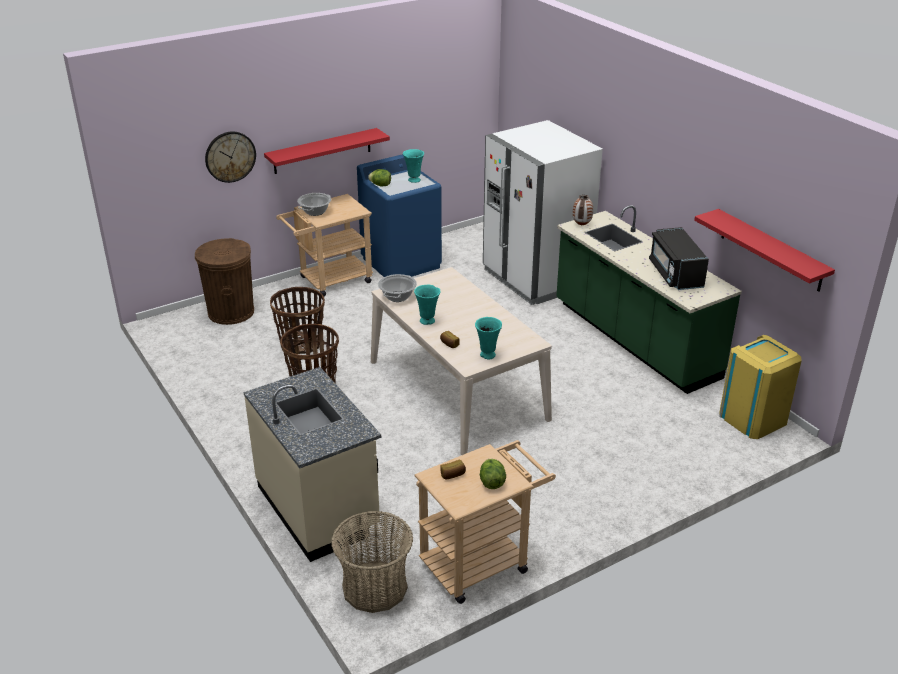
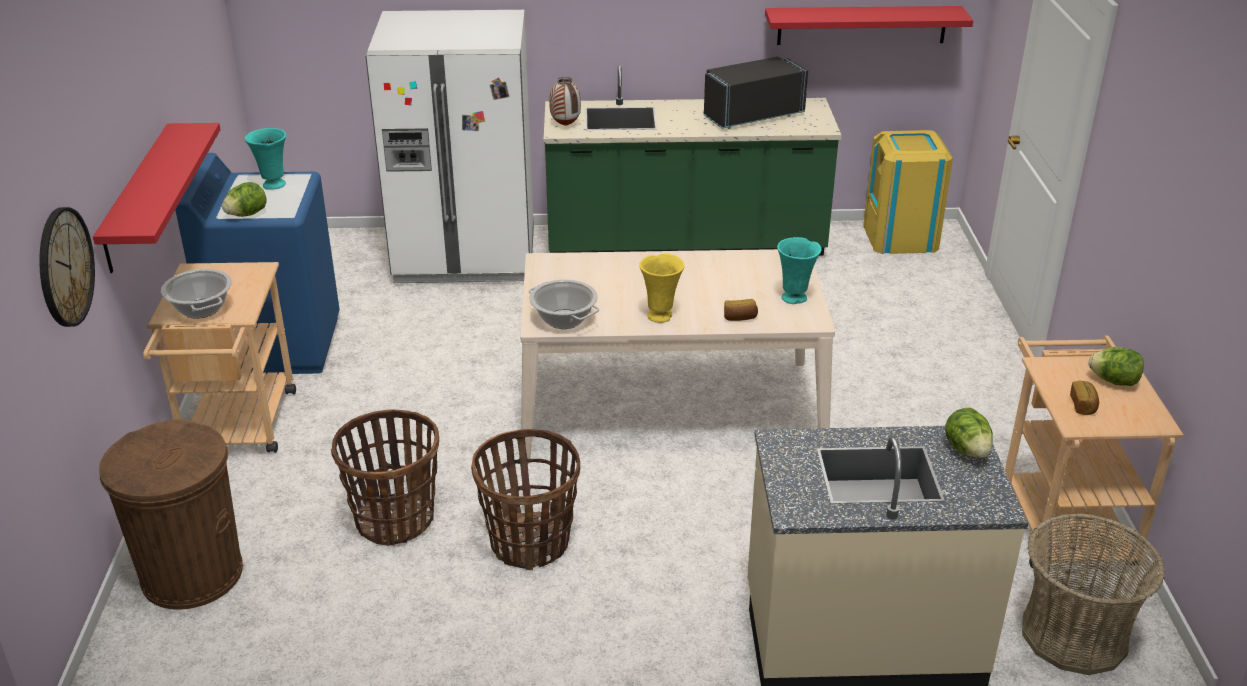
camera: 60 degrees left, 0 degrees up
(351, 433) = (967, 450): none -> lettuce
(427, 321) = (661, 316): turquoise vase -> yellow vase
(675, 274) = (752, 116): black microwave -> black microwave turned 135 degrees clockwise

